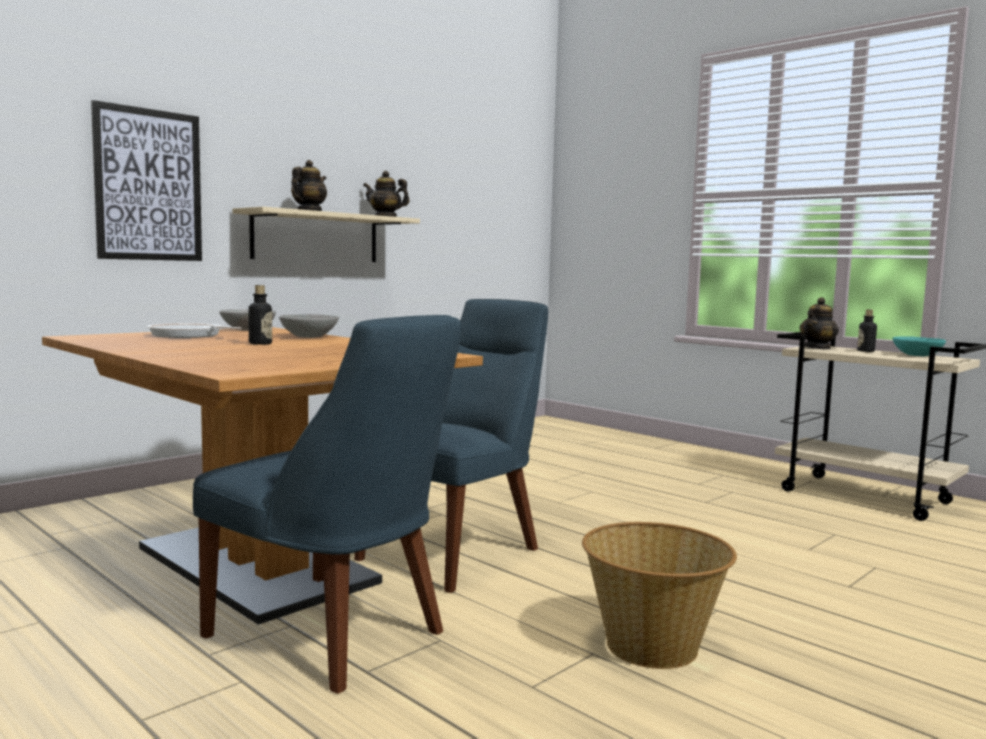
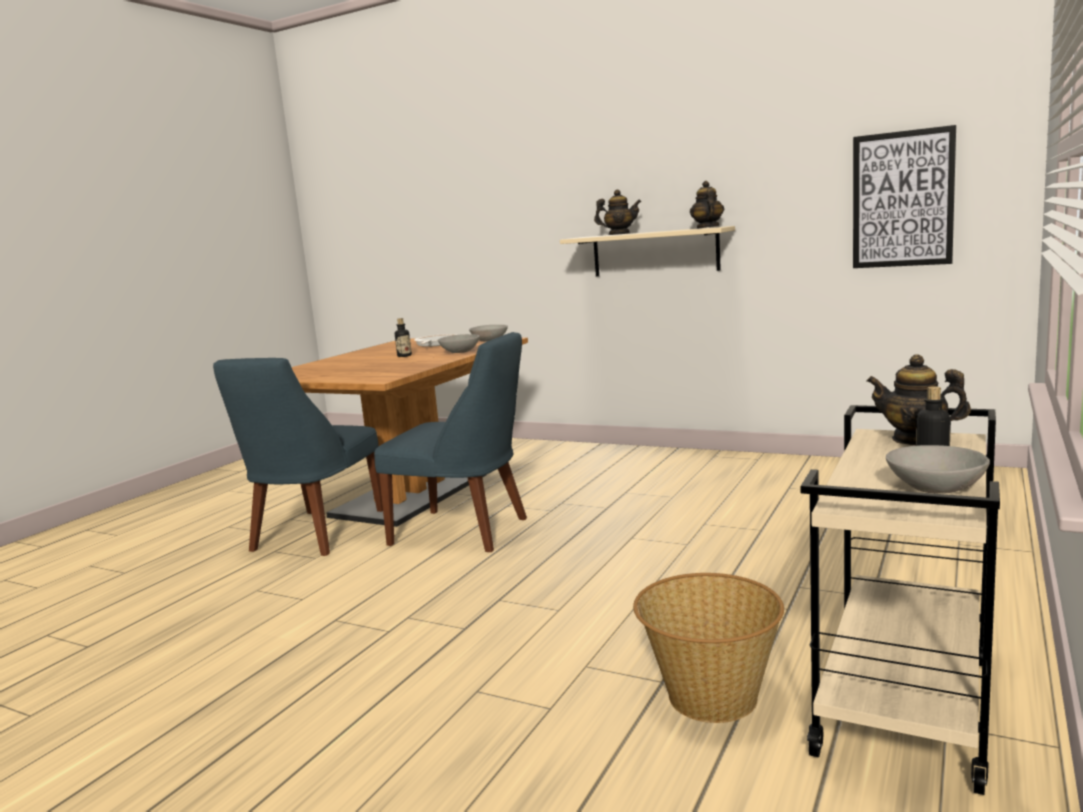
camera: 75 degrees right, 5 degrees up
(148, 185) = (522, 229): picture -> picture (902, 199)
(652, 647) = (313, 615): basket -> basket (711, 697)
(917, 355) = (935, 488): turquoise bowl -> grey bowl

